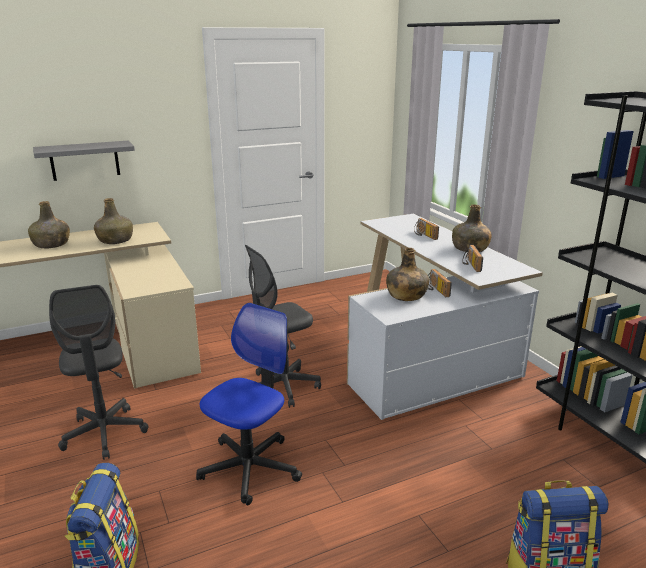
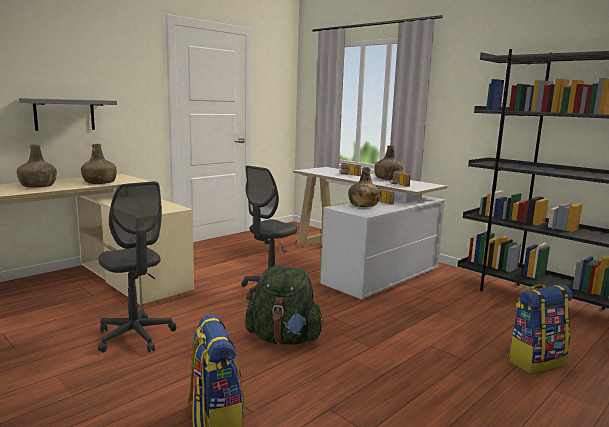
camera: 20 degrees left, 10 degrees down
(250, 467) = (284, 339): office chair -> green backpack

